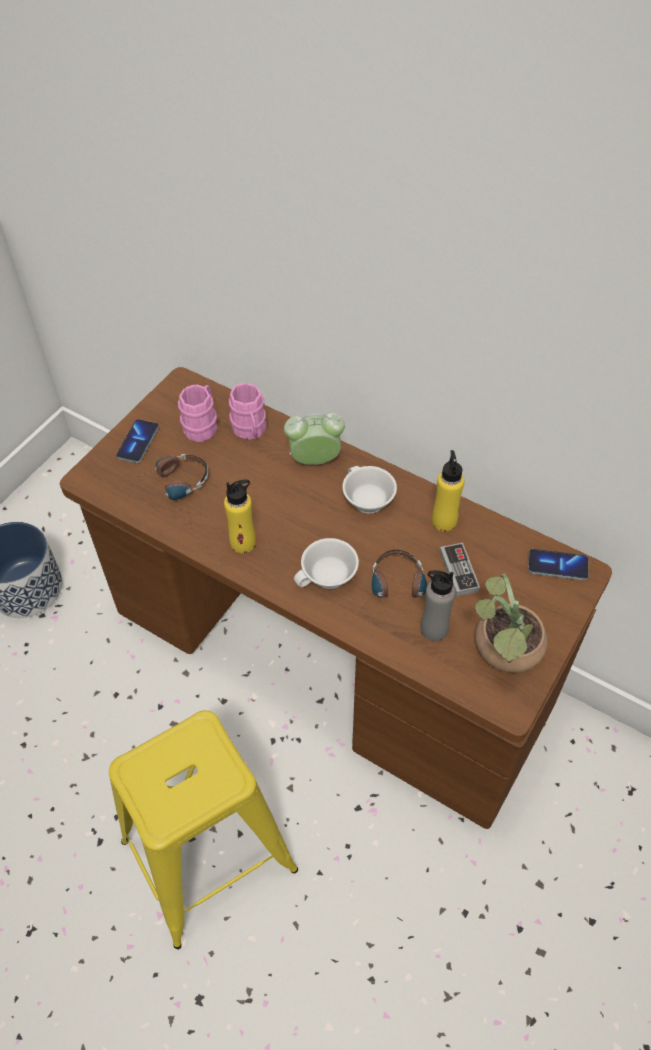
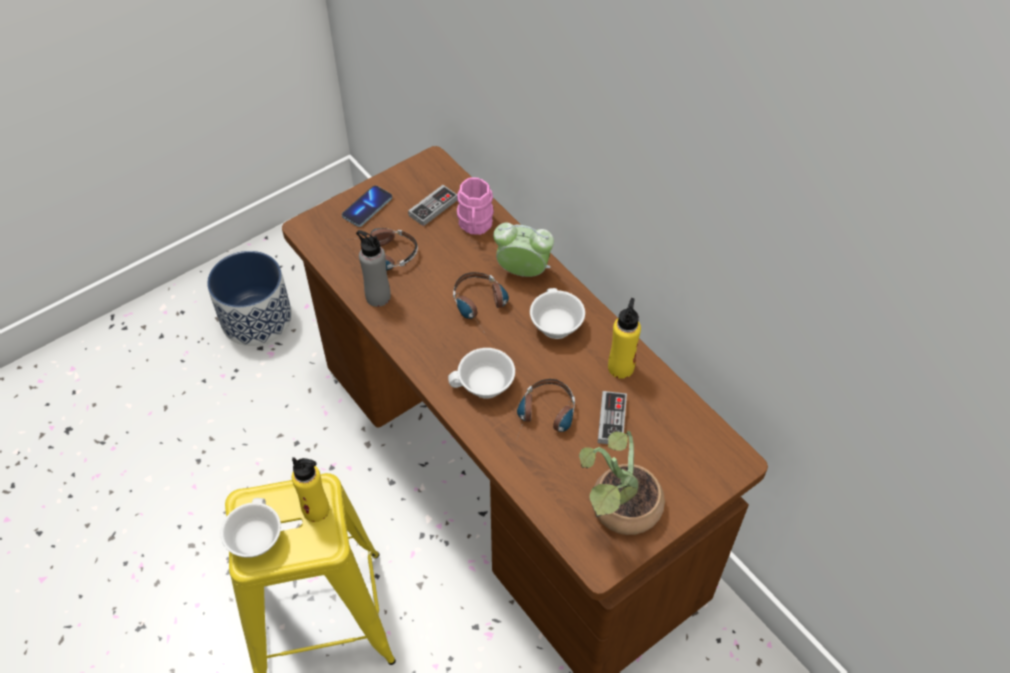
camera: 20 degrees right, 0 degrees up
(155, 801) = (253, 538): none -> white cup
(202, 425) = (433, 207): pink mug -> game controller
(243, 543) = (420, 329): yellow bottle -> yellow bottle (316, 510)
(292, 504) = (482, 307): none -> headphones
(434, 629) = (561, 467): grey bottle -> grey bottle (378, 296)
(557, 565) = (713, 446): phone -> none

